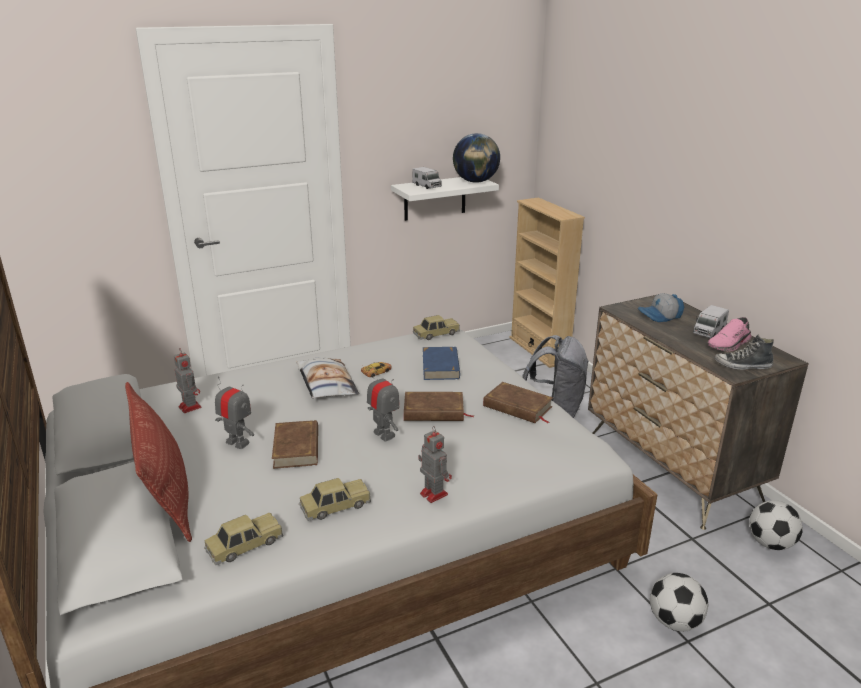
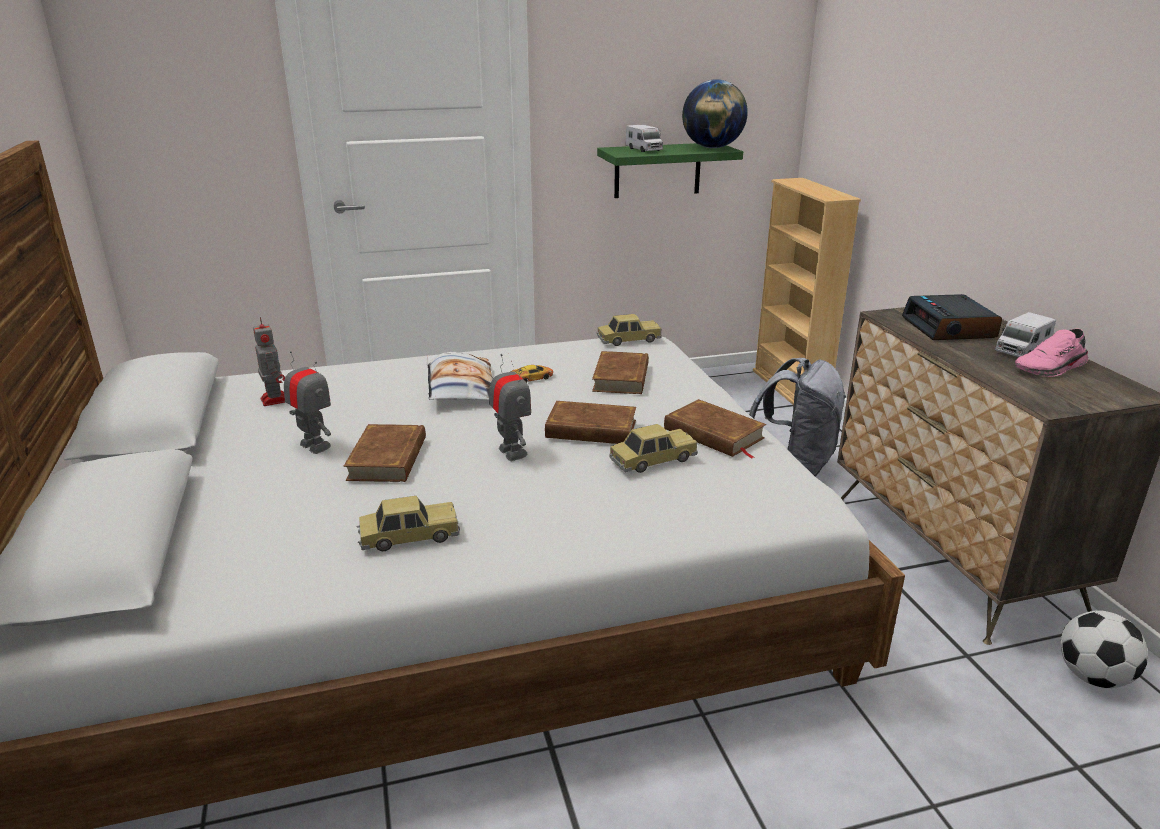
camera: 10 degrees right, 0 degrees up
(166, 492) = (195, 497): pillow -> none
(244, 546) = (265, 574): toy car -> toy car (653, 460)
(433, 493) = (553, 533): toy robot -> none
(435, 198) = (657, 170): white shelf -> green shelf
(441, 367) = (621, 378): blue book -> brown book
(660, 316) = (949, 328): cap -> alarm clock
(674, 621) = (917, 773): football -> none
(742, 366) = (1066, 397): shoe -> none

